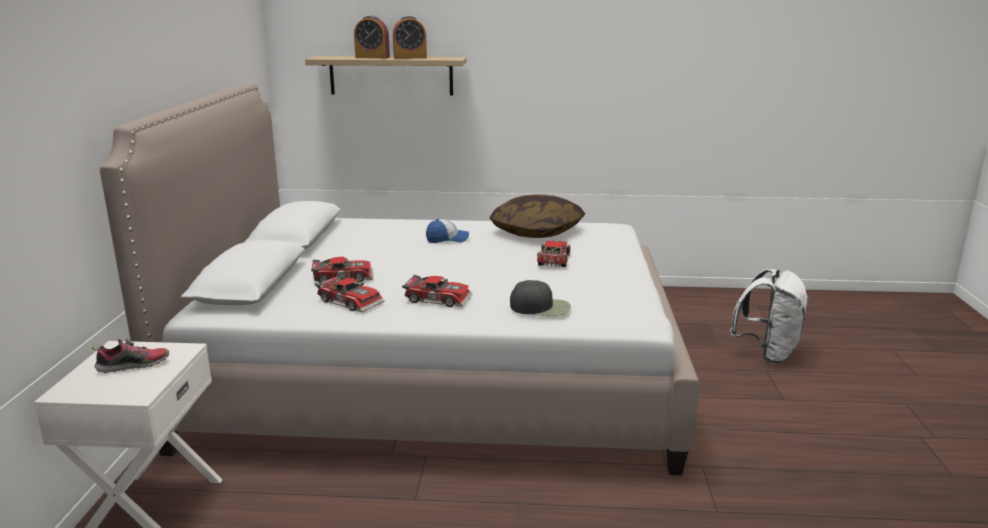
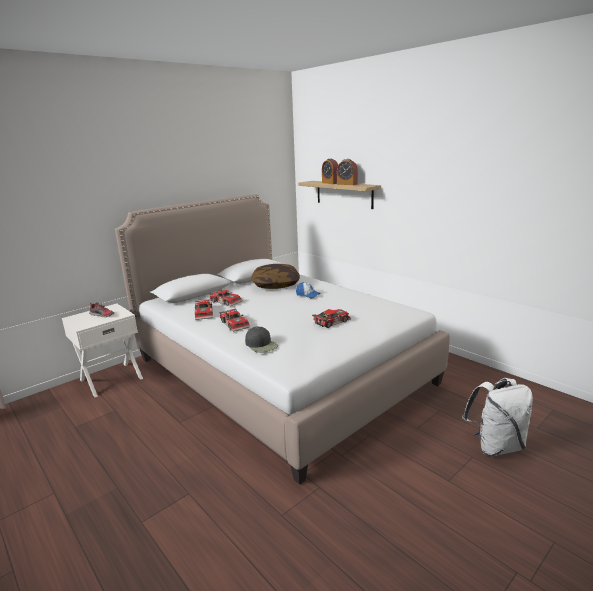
camera: 45 degrees right, 0 degrees up
(537, 231) = (362, 303): pillow -> pillow (276, 285)

